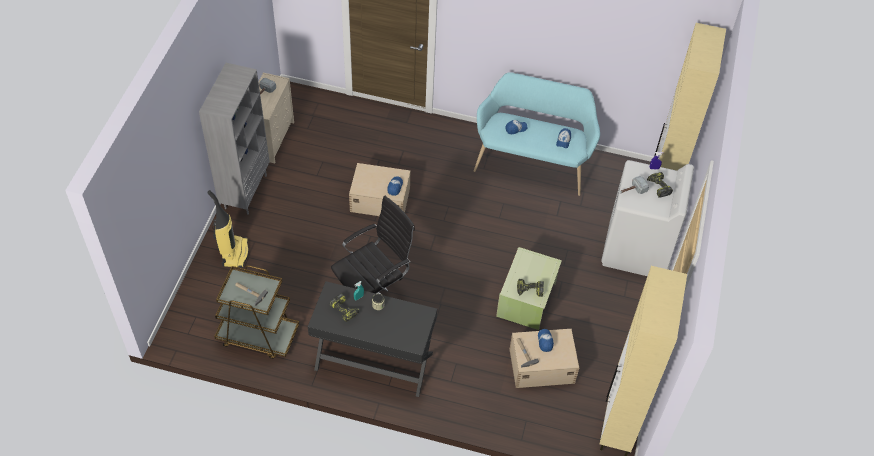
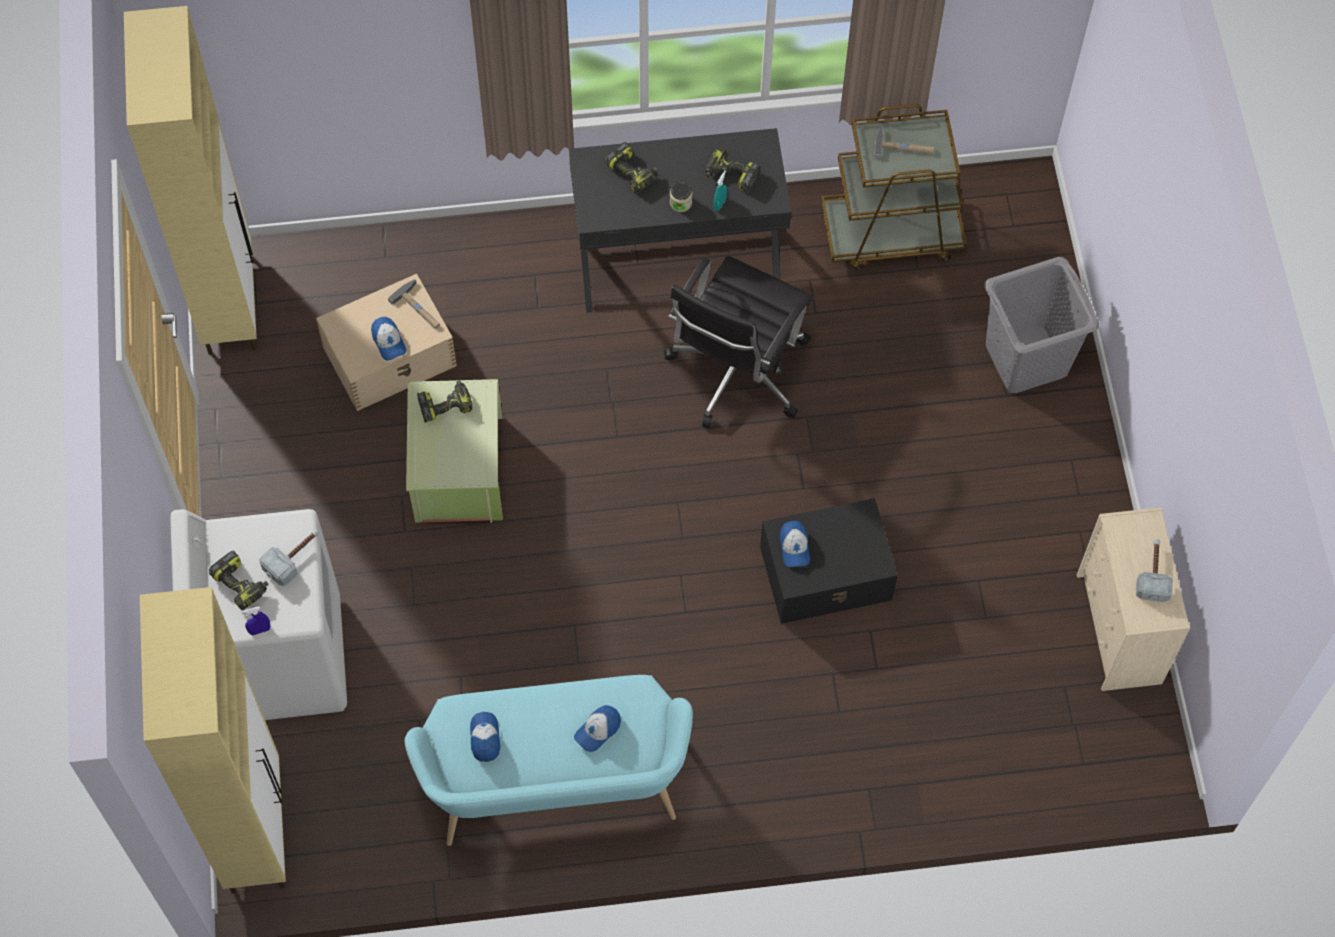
camera: 160 degrees right, 10 degrees up
(234, 253) = (1027, 359): vacuum cleaner -> grey laundry basket
(245, 191) = (1091, 490): grey bookcase -> none
(379, 199) = (827, 573): beige storage box -> black storage box
(395, 329) = (632, 172): none -> power drill

